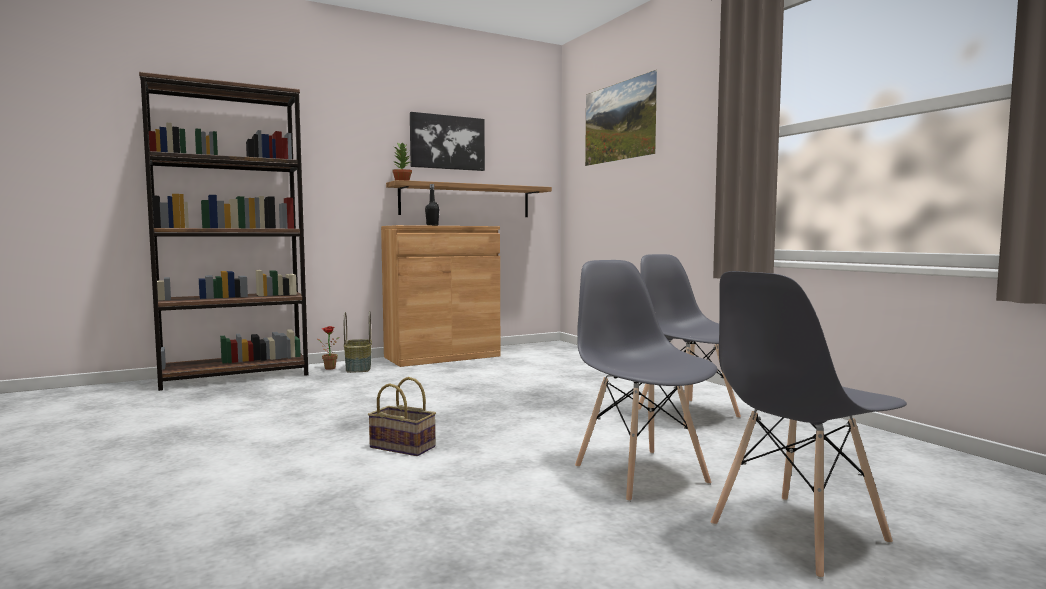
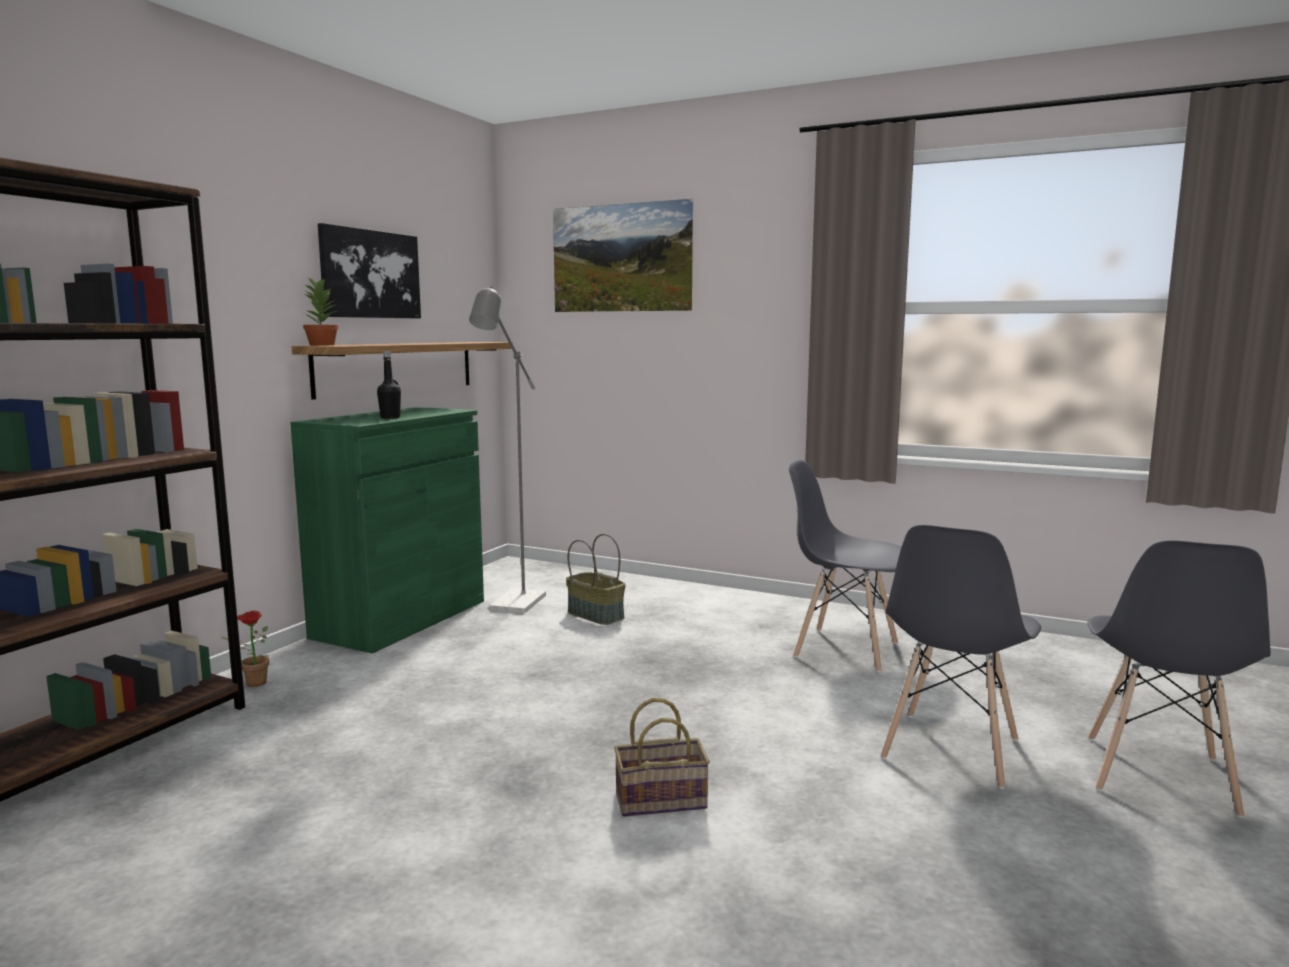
camera: 35 degrees left, 5 degrees up
(359, 368) = (308, 670): basket -> basket (596, 615)
(442, 356) = (401, 619): brown cabinet -> green cabinet
(512, 360) = (513, 606): none -> grey floor lamp
(640, 474) = (950, 749): grey chair -> grey chair turned 90 degrees counterclockwise

